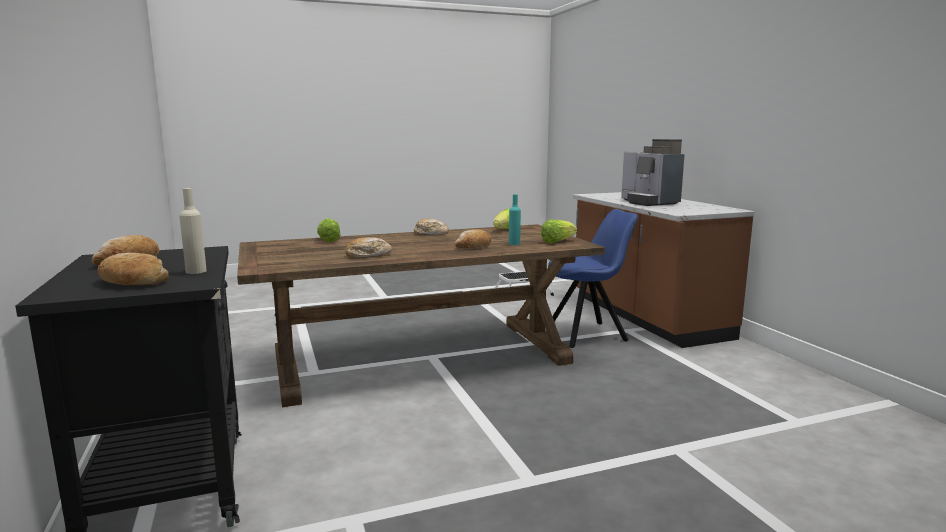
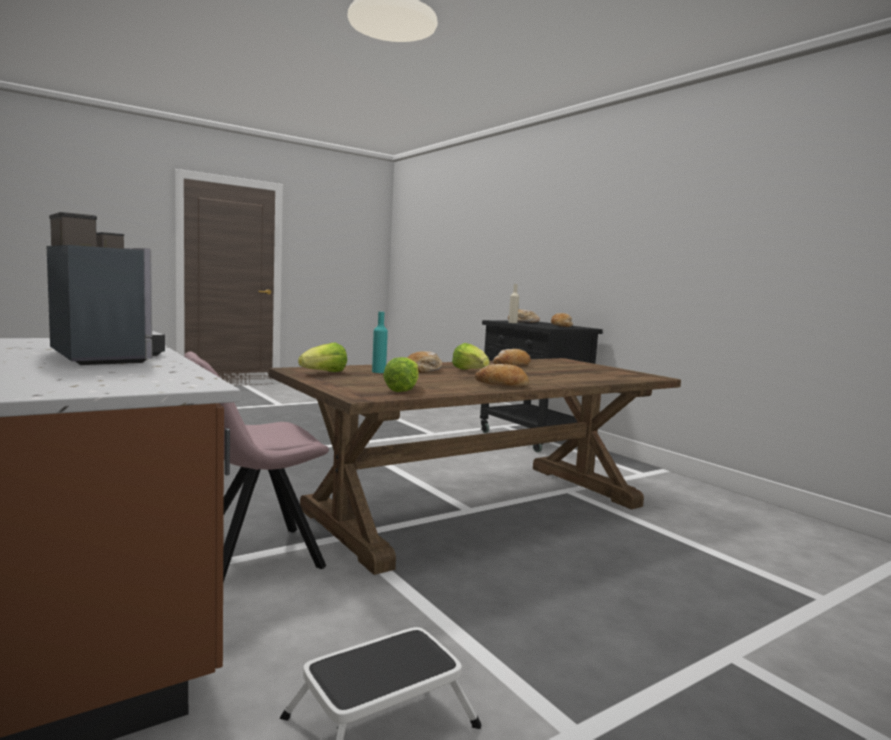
camera: 165 degrees right, 5 degrees down
(328, 240) = (599, 379): lettuce -> lettuce (470, 371)
(587, 334) = (257, 556): blue chair -> pink chair

